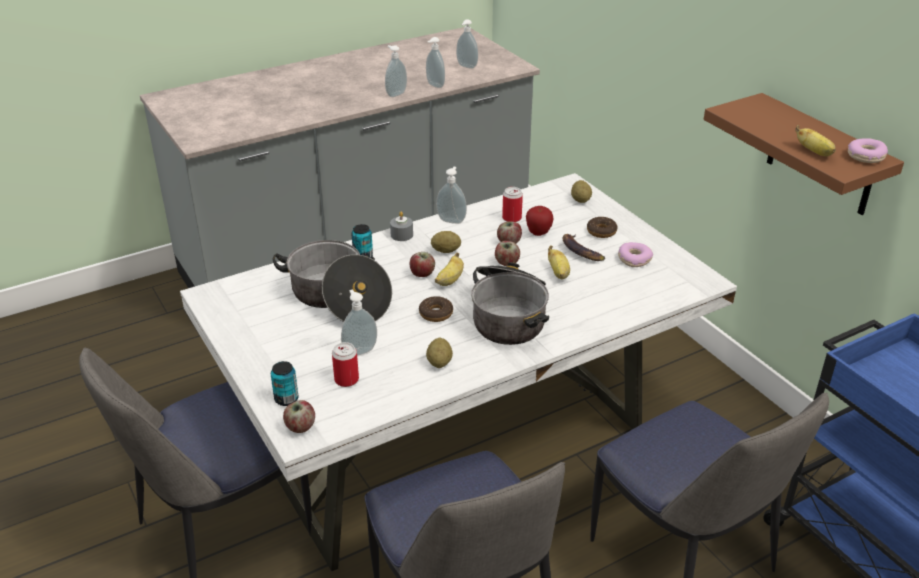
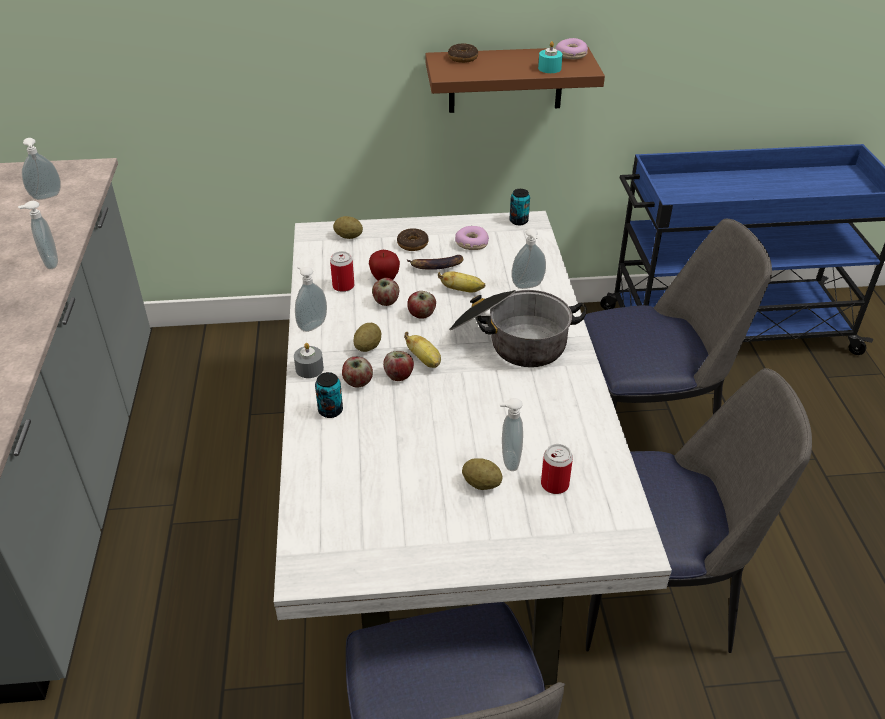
camera: 65 degrees left, 5 degrees up
(286, 399) = (565, 542): can -> can (518, 221)
(300, 427) = (619, 542): apple -> apple (358, 382)
(337, 298) = (399, 453): cooking pot -> none
(434, 85) = (65, 231): soap dispenser -> soap dispenser (528, 286)
(436, 313) = (477, 387): donut -> donut (463, 58)
(439, 362) = (560, 409): potato -> potato (481, 484)
(814, 152) = (549, 68): banana -> turquoise candle

